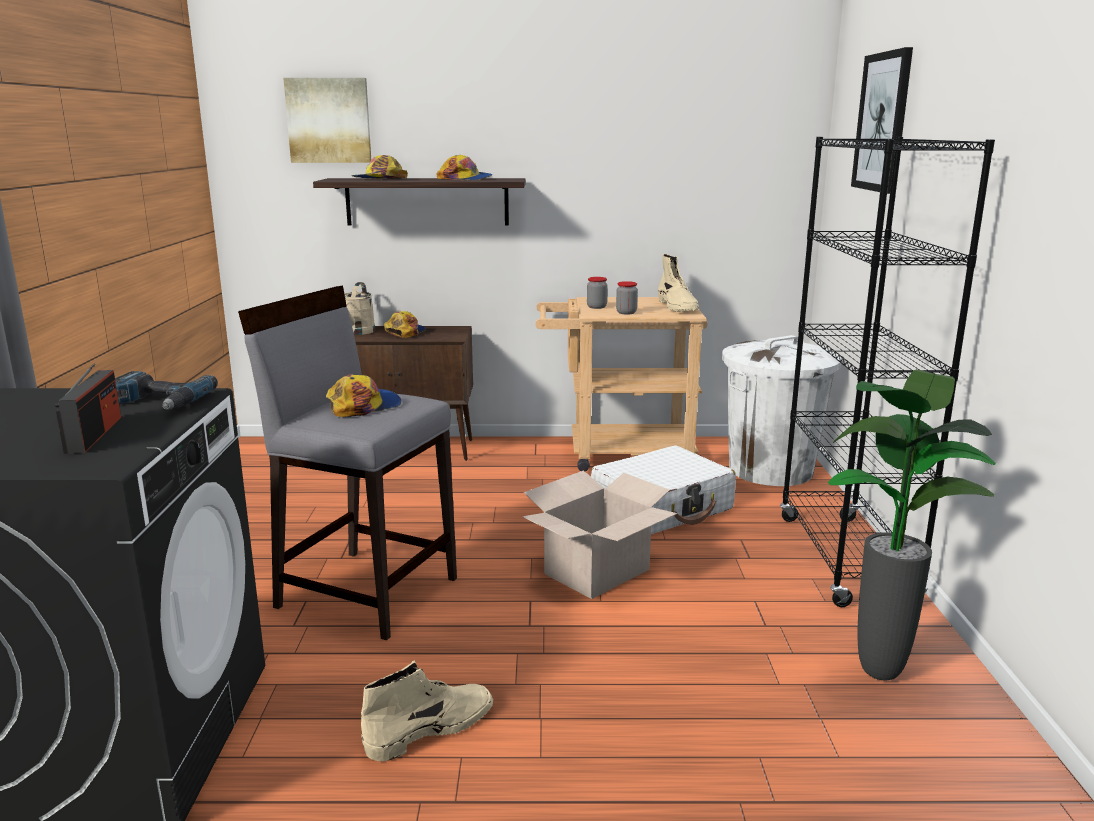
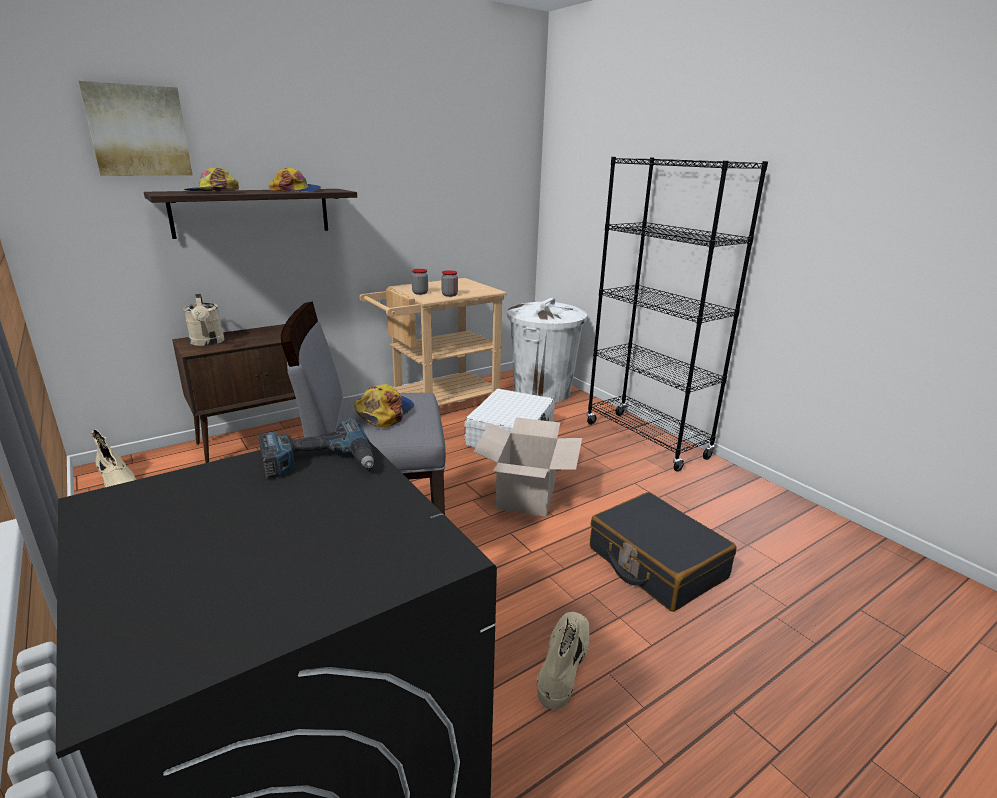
camera: 35 degrees left, 5 degrees up
(94, 434) = (339, 521): radio -> none
(404, 332) = (256, 335): cap -> none
(658, 688) = (656, 563): none -> black suitcase
(677, 307) = (474, 286): beige boot -> beige boot (118, 482)
(875, 674) = (738, 506): potted plant -> none
(882, 122) = (615, 146): picture -> none

